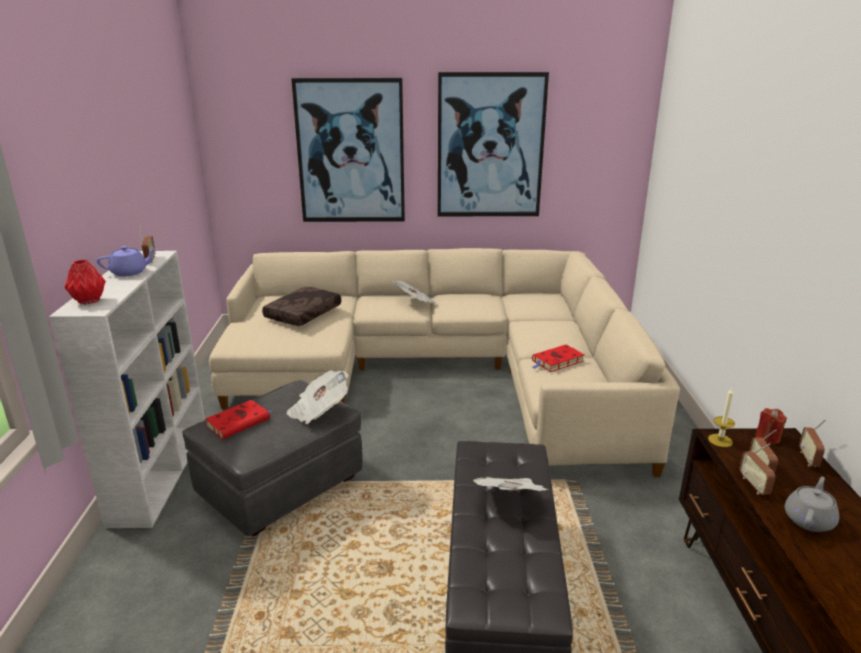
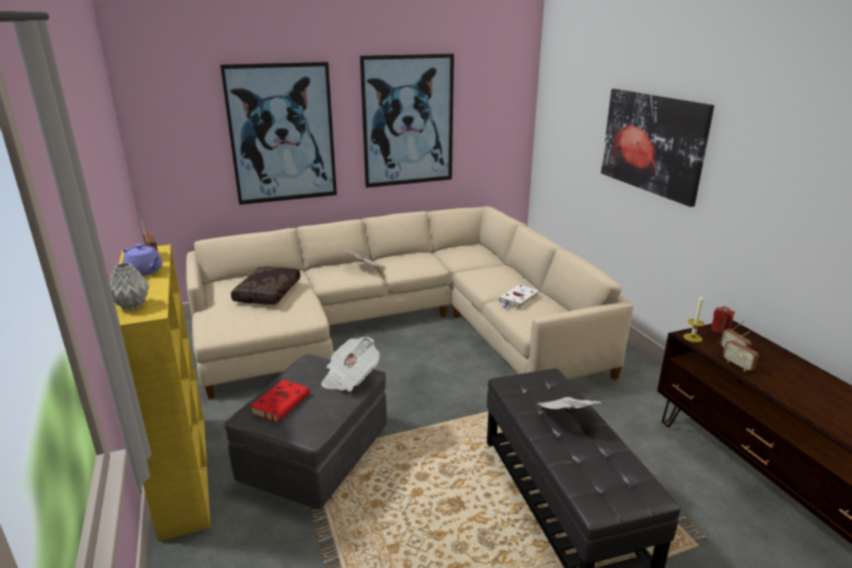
camera: 20 degrees left, 0 degrees up
(89, 301) = (132, 305): red vase -> grey vase
(130, 272) = (145, 271): purple teapot -> purple teapot turned 75 degrees clockwise
(161, 471) = (183, 471): white bookcase -> yellow bookcase
(556, 361) = (518, 300): red book -> white book
(746, 191) = (652, 143): none -> picture
(808, 459) = (755, 339): radio -> none
(809, 519) = (787, 381): grey teapot -> none

